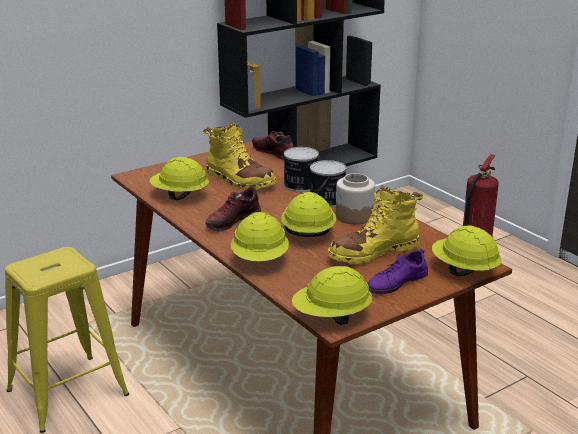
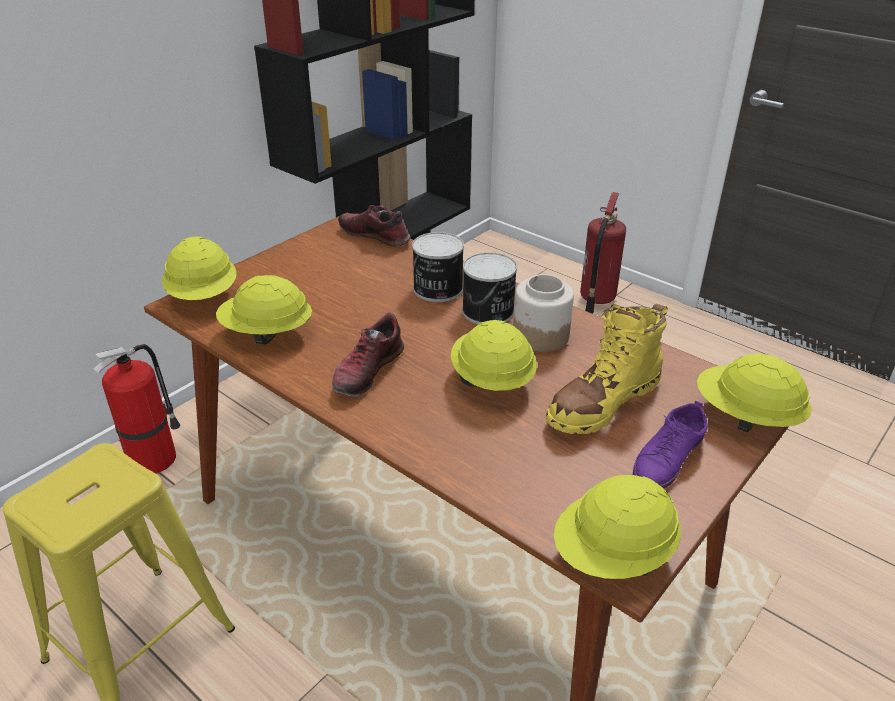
camera: 15 degrees left, 10 degrees up
(107, 296) = (154, 457): none -> fire extinguisher
(239, 180) = (346, 291): yellow boot -> none
(260, 260) = (445, 448): yellow hard hat -> yellow hard hat (204, 296)

